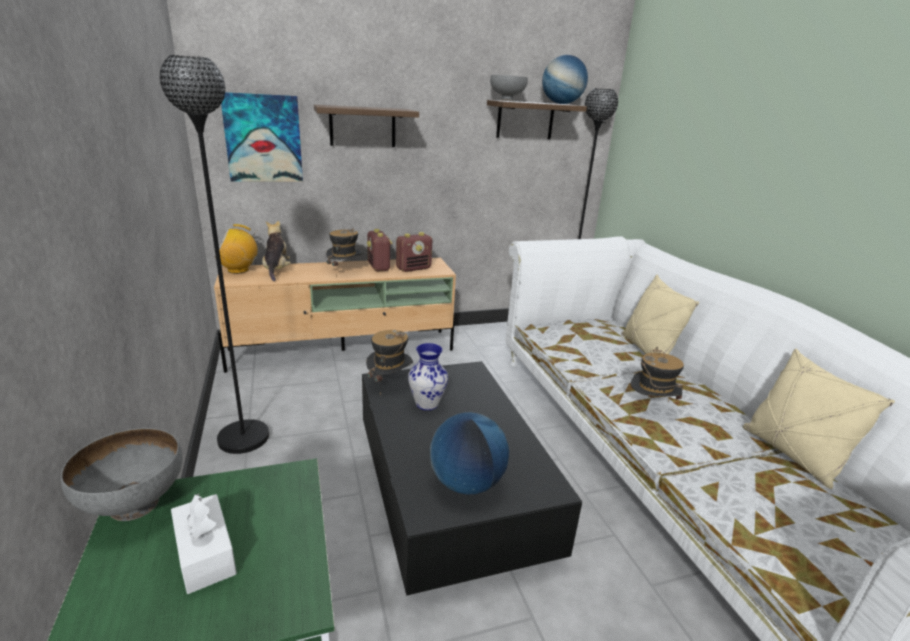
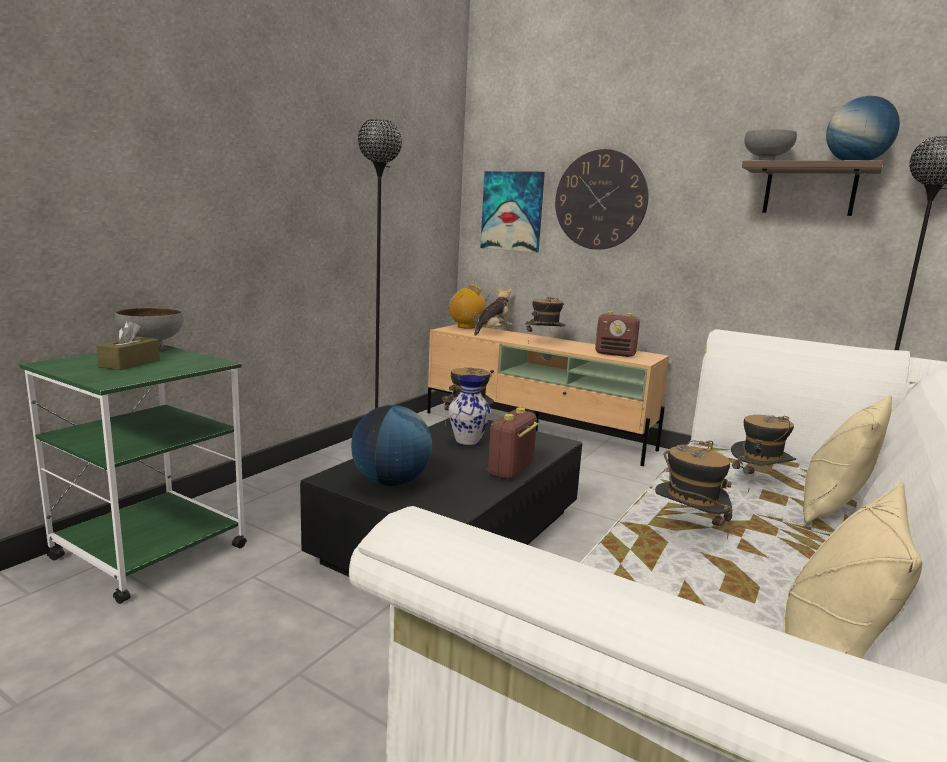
camera: 50 degrees right, 10 degrees down
(205, 553) = (130, 363): white tissue box -> brown tissue box
(362, 126) = (600, 200): shelf -> wall clock
(379, 267) = (583, 347): radio -> radio (510, 470)
(605, 350) = (757, 484): none -> hat

